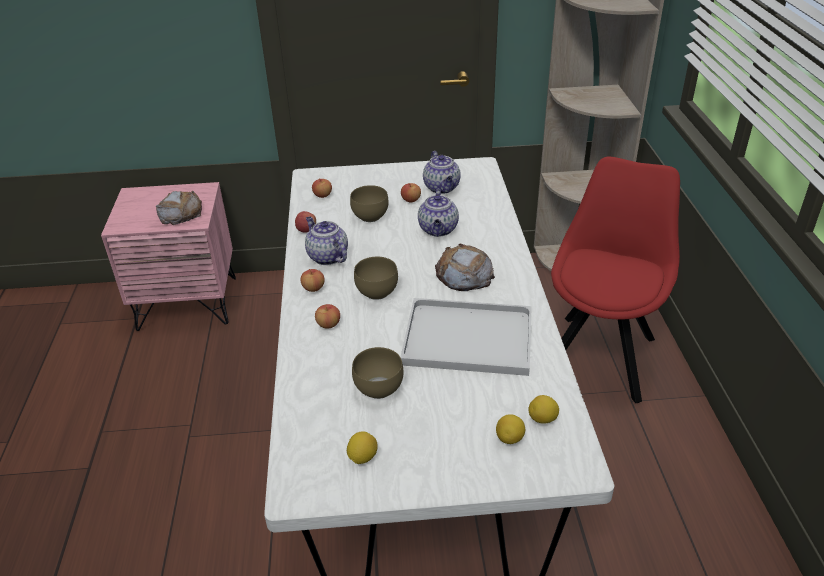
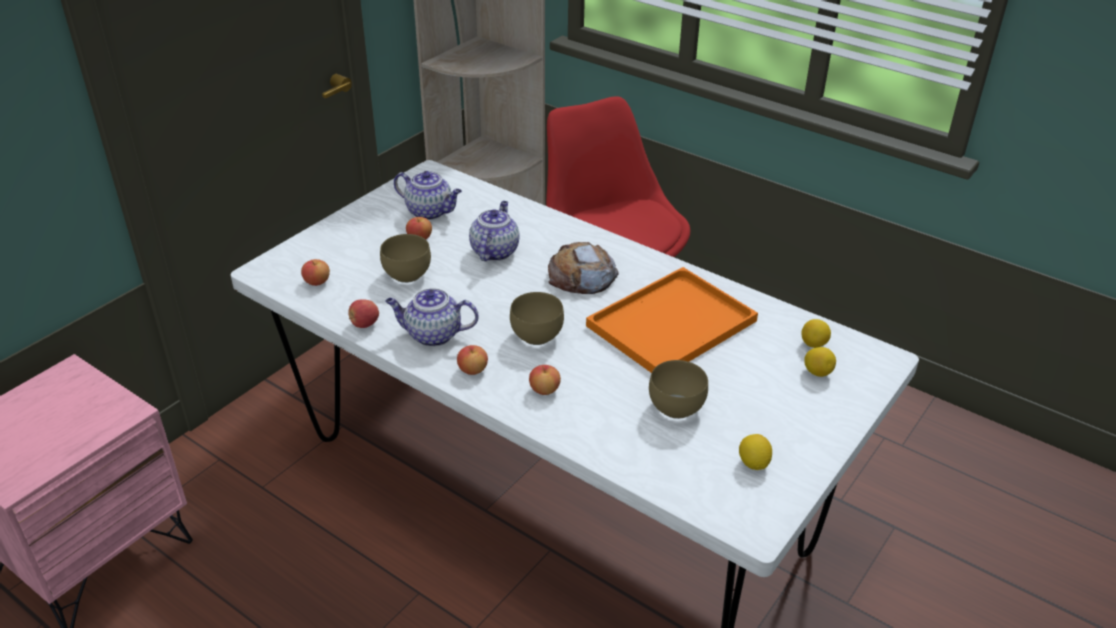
camera: 50 degrees left, 0 degrees up
(180, 213) = (85, 415): bread -> none
(438, 230) = (494, 251): teapot -> teapot turned 120 degrees counterclockwise
(465, 339) = (670, 325): white tray -> orange tray

